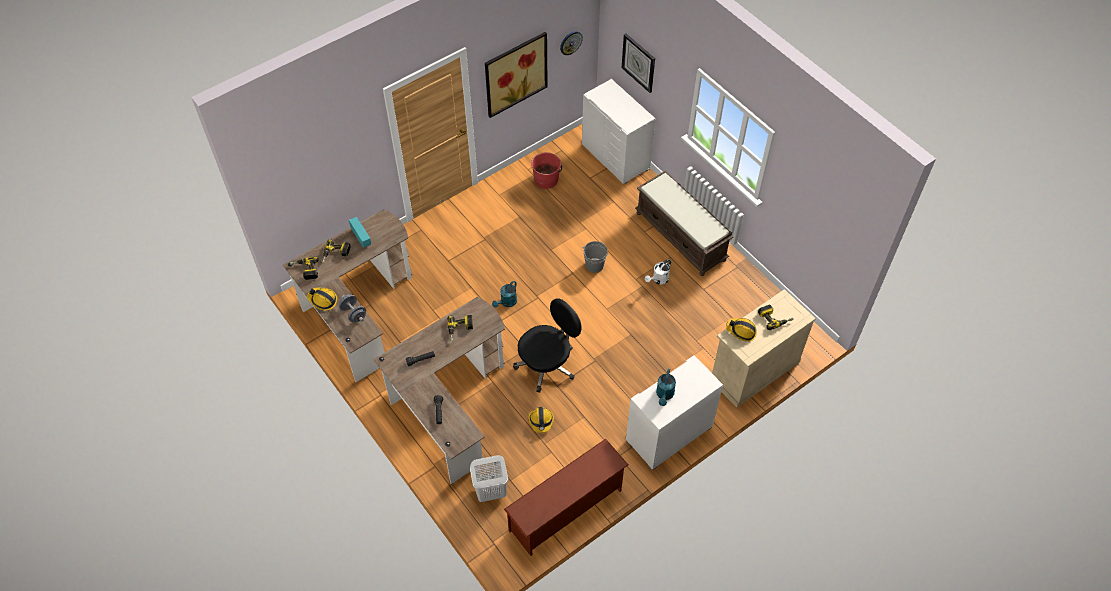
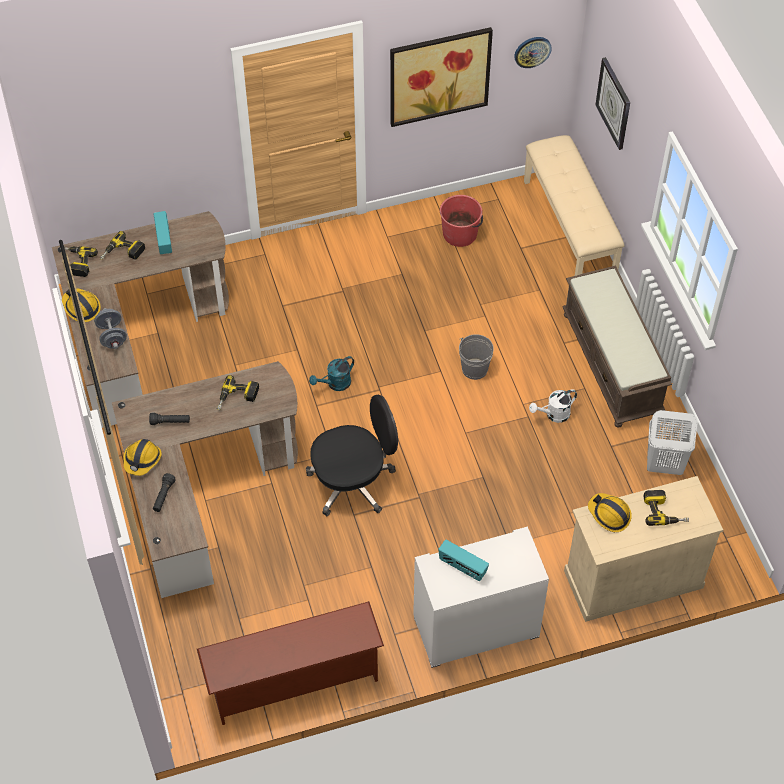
camera: 20 degrees right, 0 degrees up
(490, 492) = (207, 625): white laundry basket -> white laundry basket (663, 465)
(541, 421) = (312, 554): hard hat -> hard hat (142, 460)
(616, 156) = (570, 229): white dresser -> beige bench
(664, 395) = (462, 567): turquoise watering can -> radio

